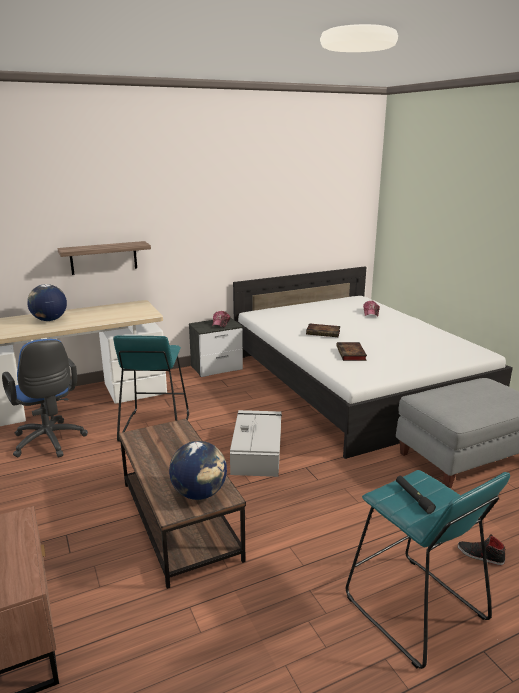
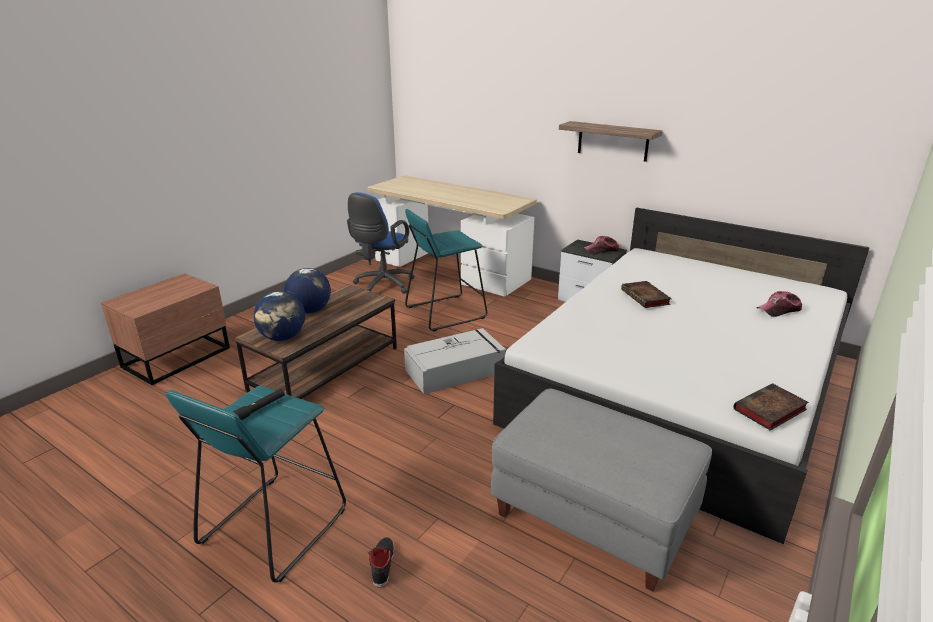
camera: 60 degrees right, 5 degrees up
(49, 320) = (439, 189): globe -> globe (310, 311)
(103, 258) = (507, 145): shelf -> shelf (612, 141)
(351, 354) = (606, 326): book -> book (769, 410)

